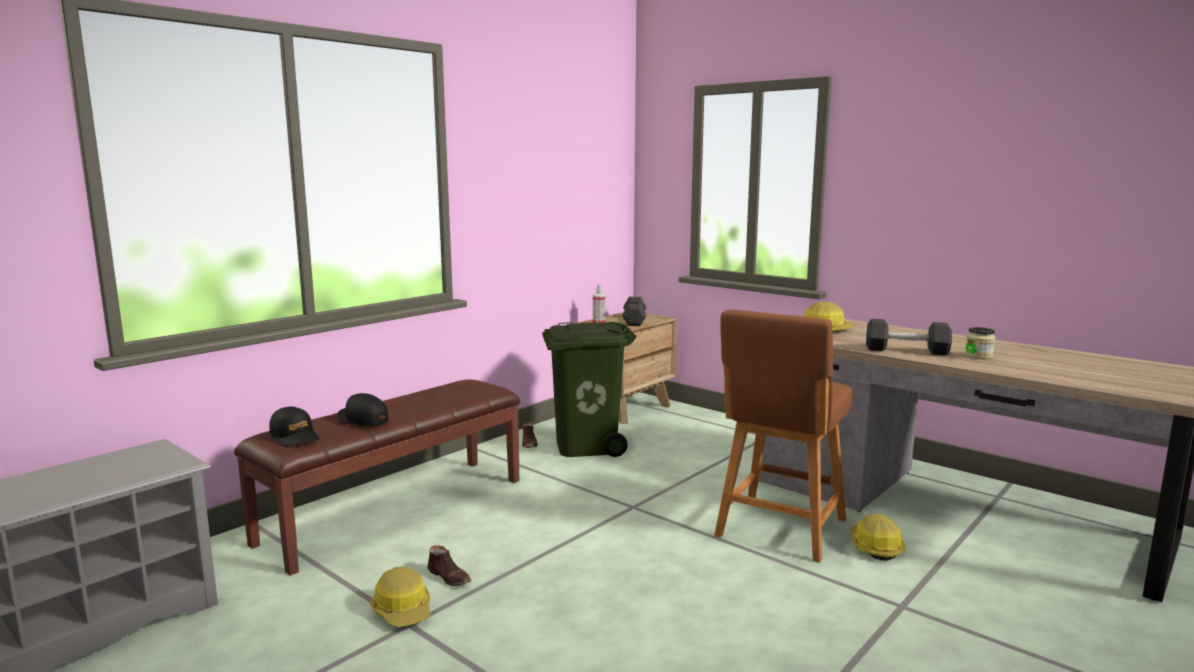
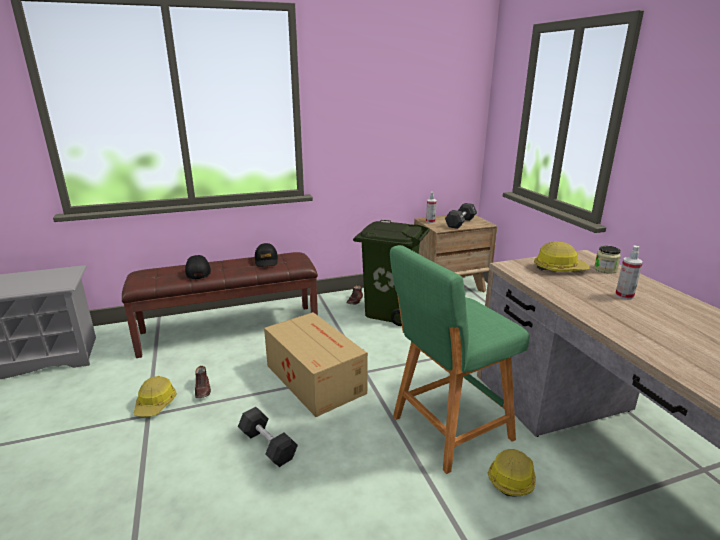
camera: 30 degrees right, 10 degrees up
(294, 437) = (150, 276): black cap -> black cap (266, 261)
(582, 527) = (315, 378): none -> cardboard box
(779, 530) = (447, 430): brown stool -> green stool
(906, 340) = (624, 296): none -> spray bottle
(906, 350) = (601, 310): black dumbbell -> black dumbbell (268, 445)
(978, 356) = (674, 336): jar -> jar (605, 269)

